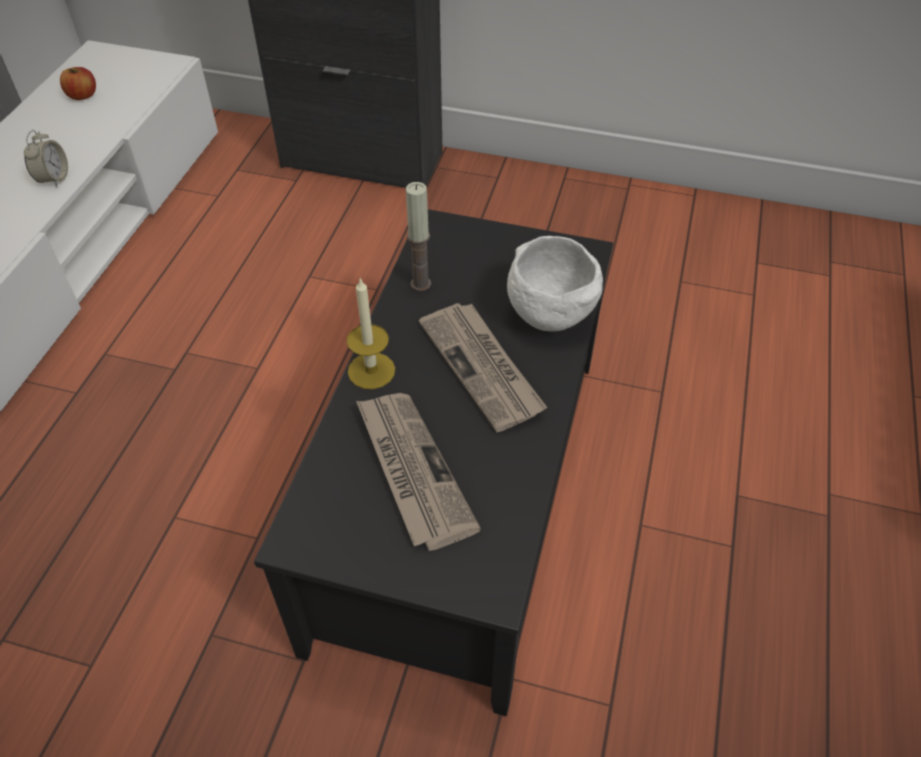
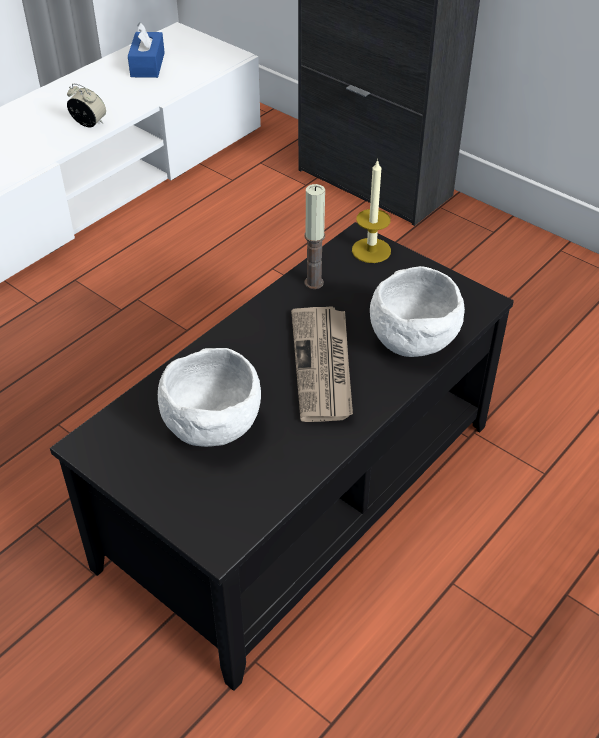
camera: 25 degrees right, 5 degrees down
(54, 178) = (89, 124): alarm clock -> alarm clock turned 90 degrees counterclockwise
(83, 95) = (147, 65): apple -> blue tissue box
(371, 371) = (228, 338): candle -> candle (371, 250)
(412, 470) = (212, 425): newspaper -> white bowl

